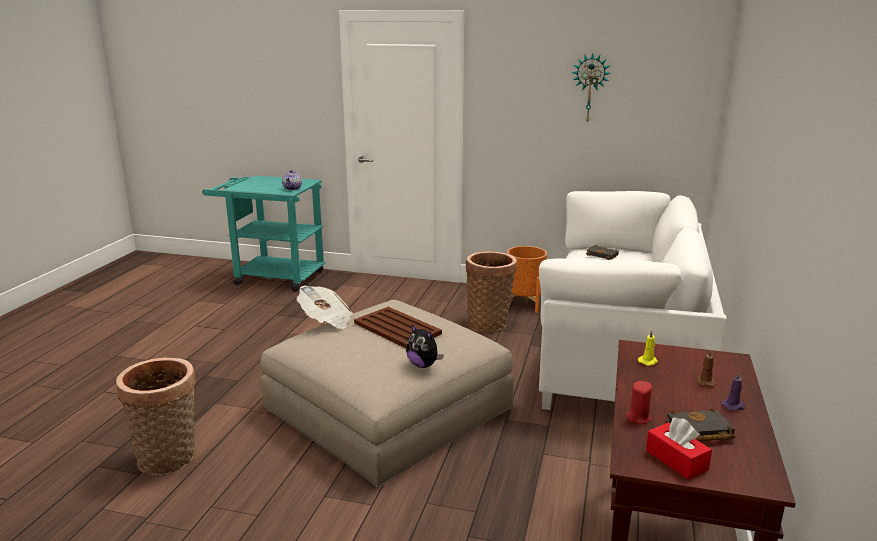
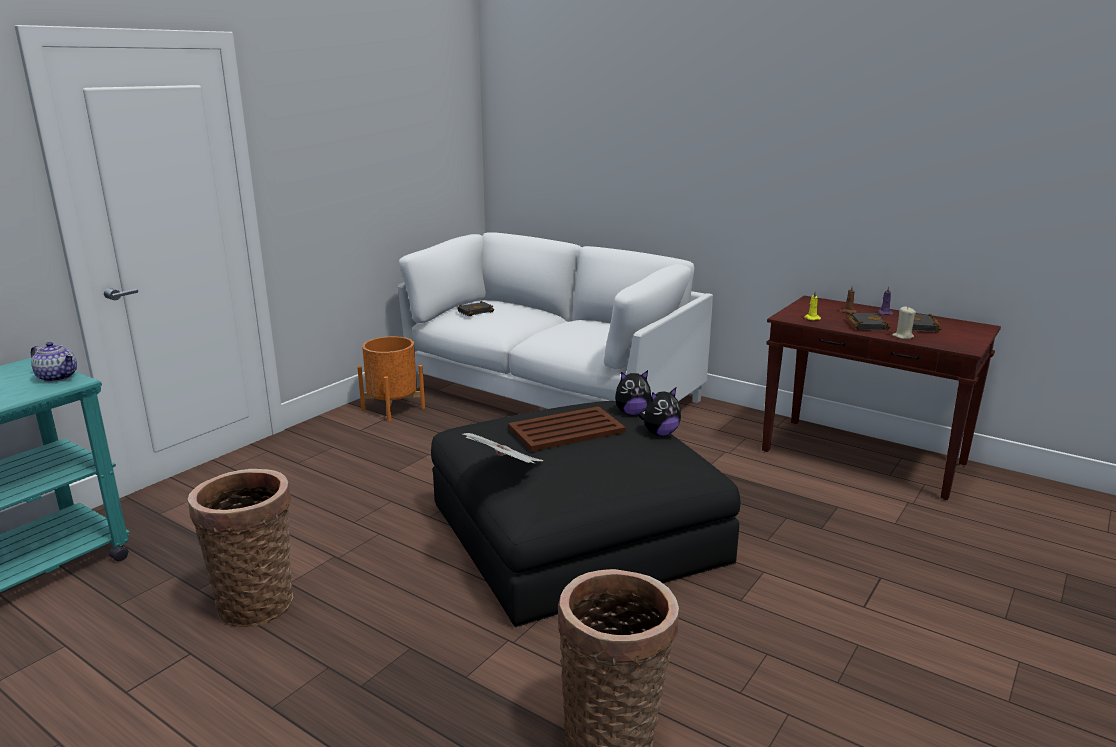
camera: 70 degrees left, 0 degrees up
(388, 408) = (575, 532): beige ottoman -> black ottoman
(459, 349) = (632, 413): none -> plush toy
(489, 323) = (423, 437): basket -> basket (256, 601)
(590, 88) = (383, 131): wall clock -> none
(638, 418) = (902, 336): red candle -> beige candle
(659, 393) = (865, 325): none -> black book
(676, 460) = (959, 338): red tissue box -> none

